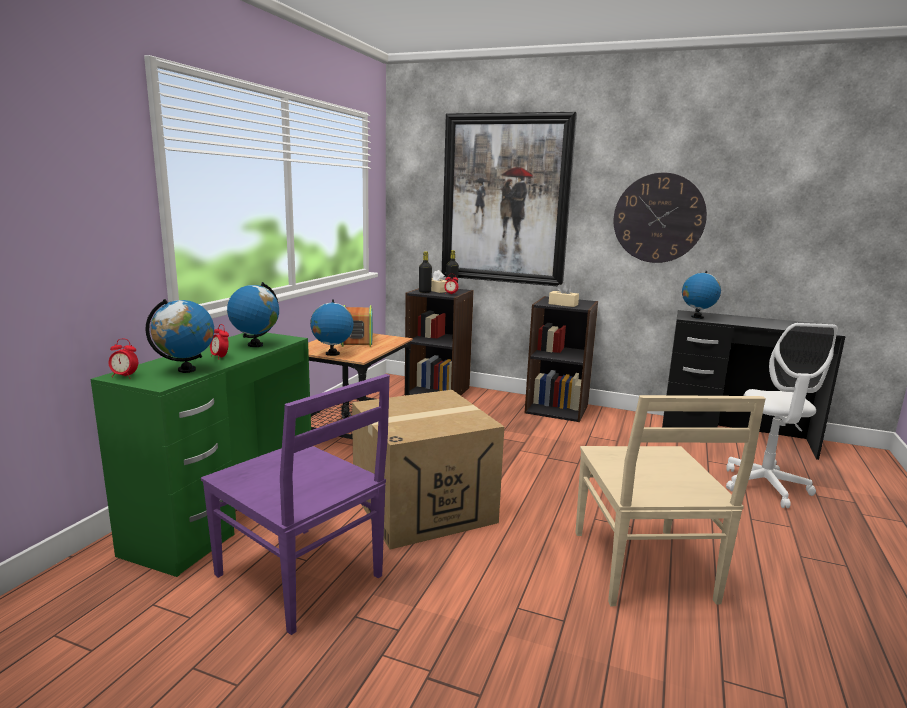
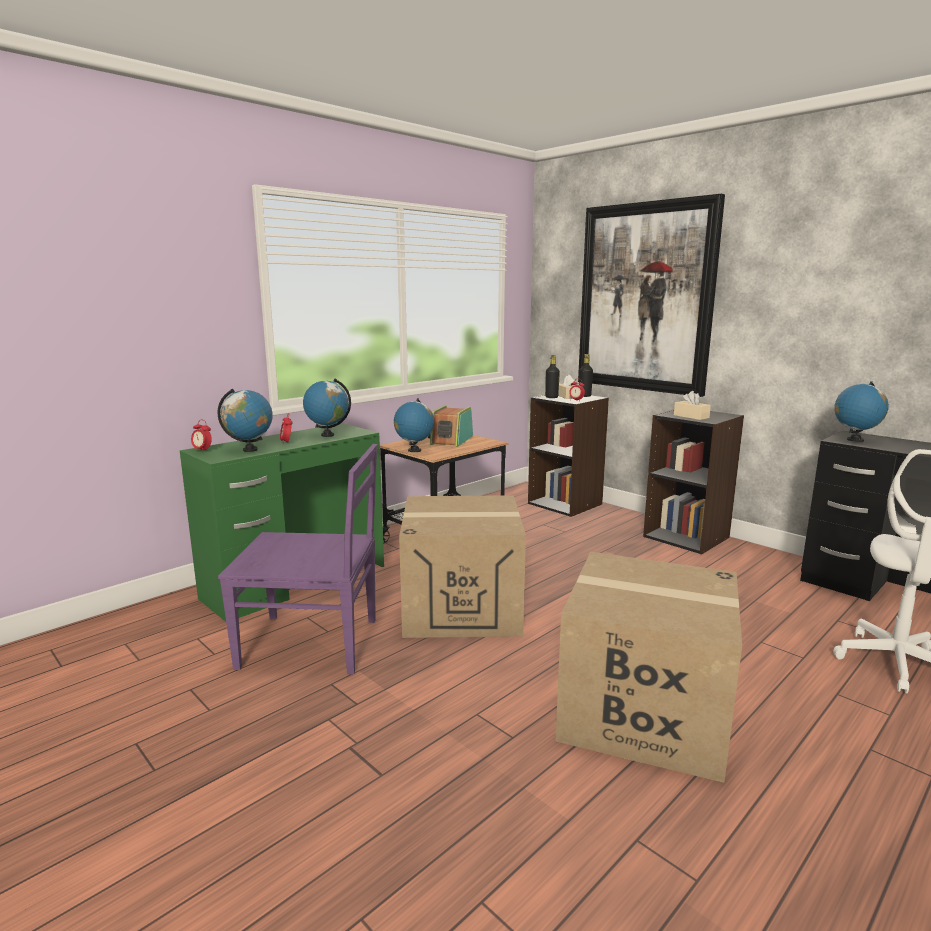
camera: 25 degrees right, 0 degrees up
(301, 577) = (313, 644): purple chair -> purple chair turned 60 degrees counterclockwise
(643, 568) = (643, 712): beige chair -> cardboard box
(658, 218) = (821, 315): wall clock -> none

